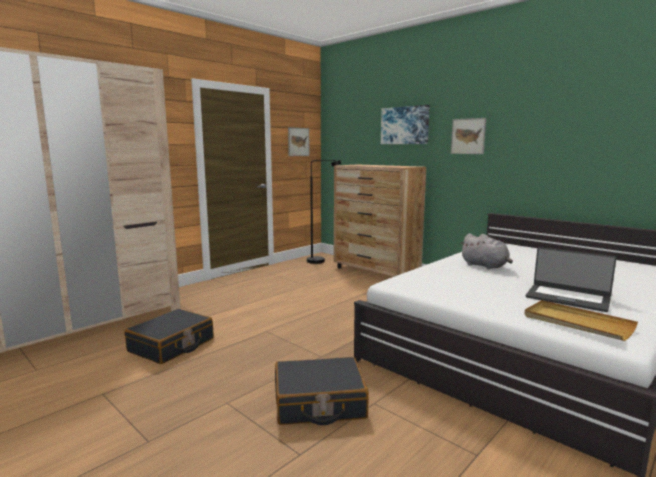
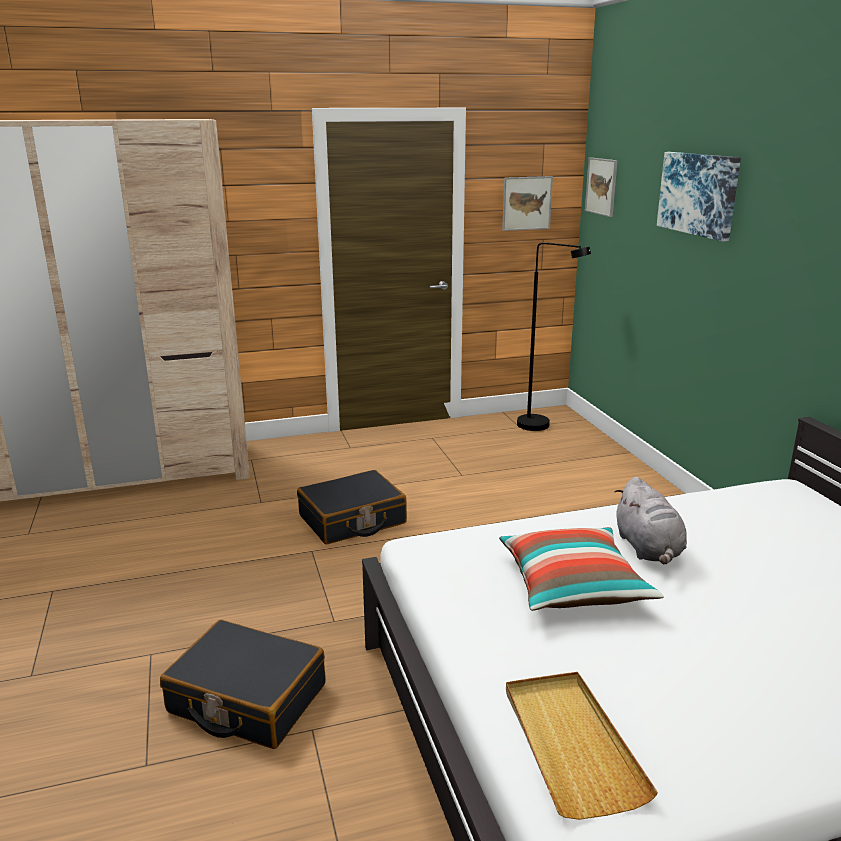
camera: 30 degrees right, 10 degrees up
(172, 345) = (181, 541): black suitcase -> black suitcase (352, 520)
(376, 272) = (612, 472): brown dresser -> none
(468, 136) = (796, 240): picture -> picture (601, 186)
(482, 281) = (573, 586): none -> pillow
(567, 298) = (668, 680): laptop -> none

